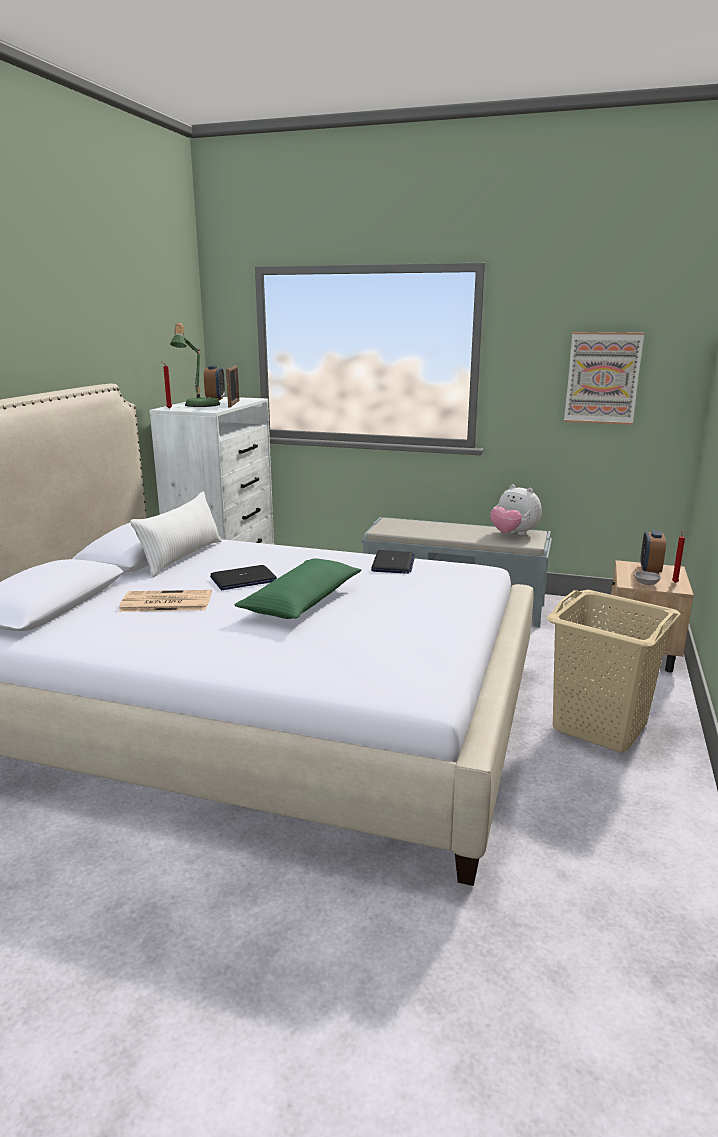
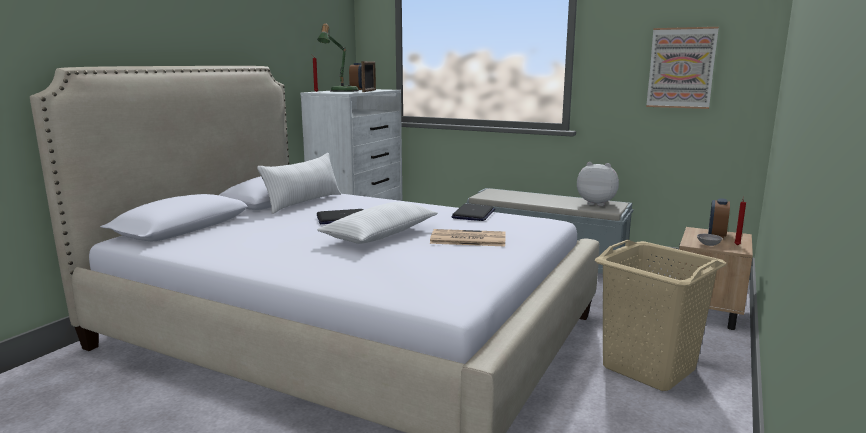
camera: 10 degrees right, 5 degrees down
(165, 602) = (270, 229): newspaper -> newspaper (467, 239)
(302, 601) = (381, 234): green pillow -> white pillow
(513, 534) = (596, 203): plush toy -> plush toy turned 150 degrees clockwise

